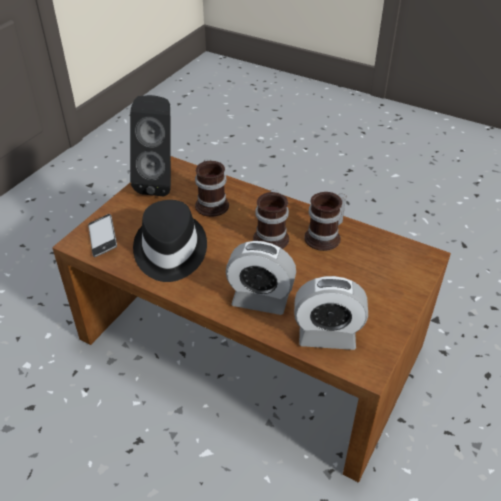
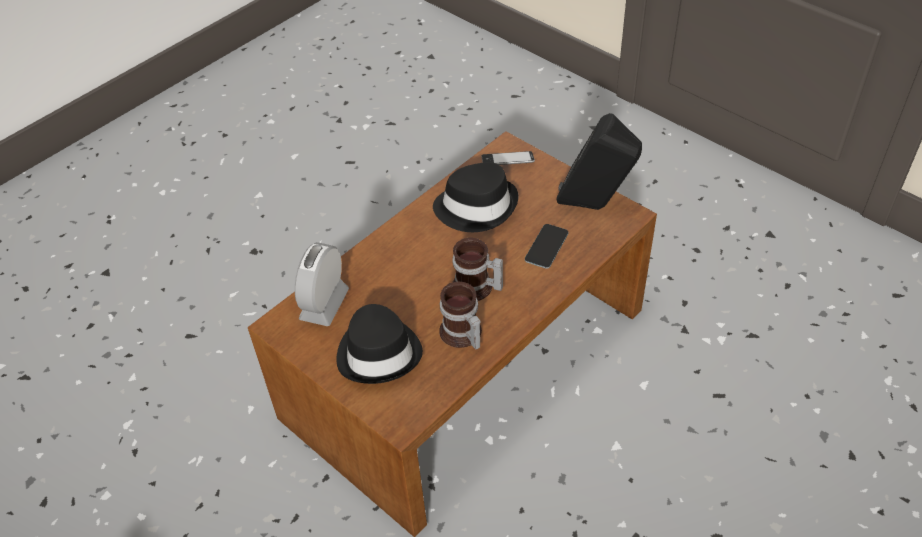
camera: 105 degrees right, 5 degrees up
(213, 203) = (546, 246): mug -> phone
(260, 300) = (386, 264): alarm clock -> none
(366, 283) = (379, 352): none -> black hat

